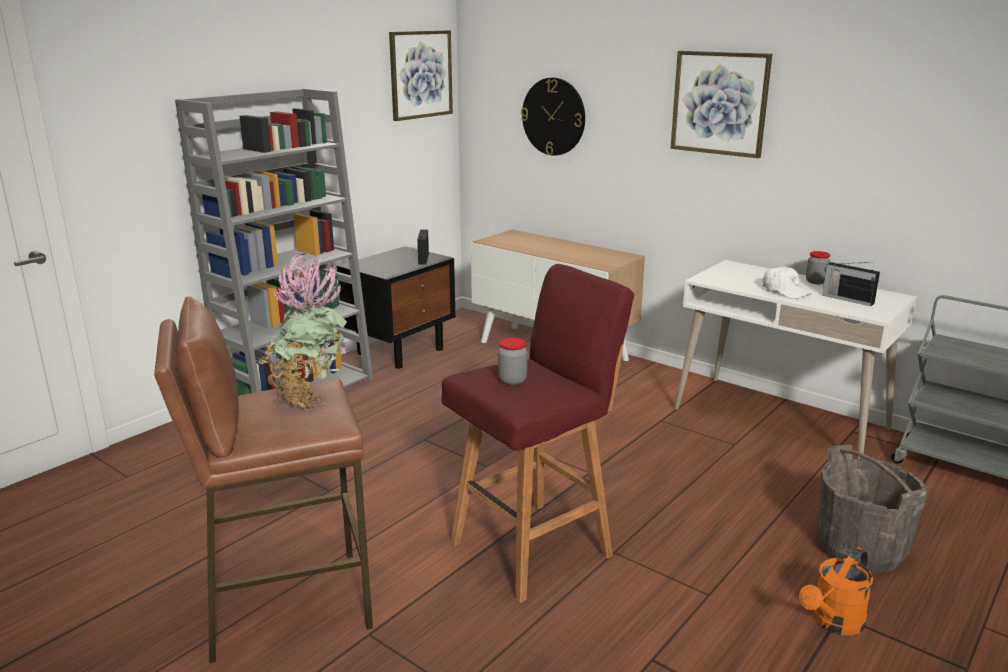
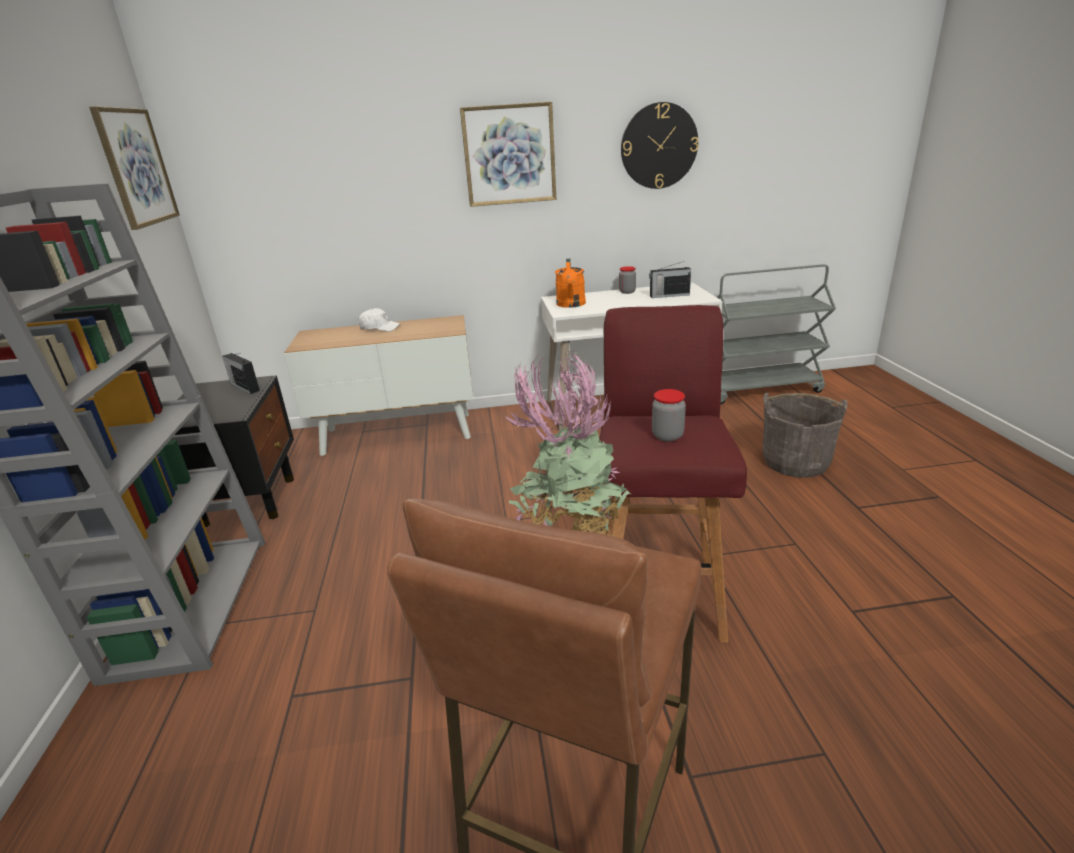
camera: 45 degrees left, 5 degrees up
(553, 116) = (323, 197): wall clock -> wall clock (659, 146)
(785, 291) = (627, 303): white cap -> white cap (379, 328)
(833, 623) = (864, 514): orange watering can -> orange watering can (571, 305)

